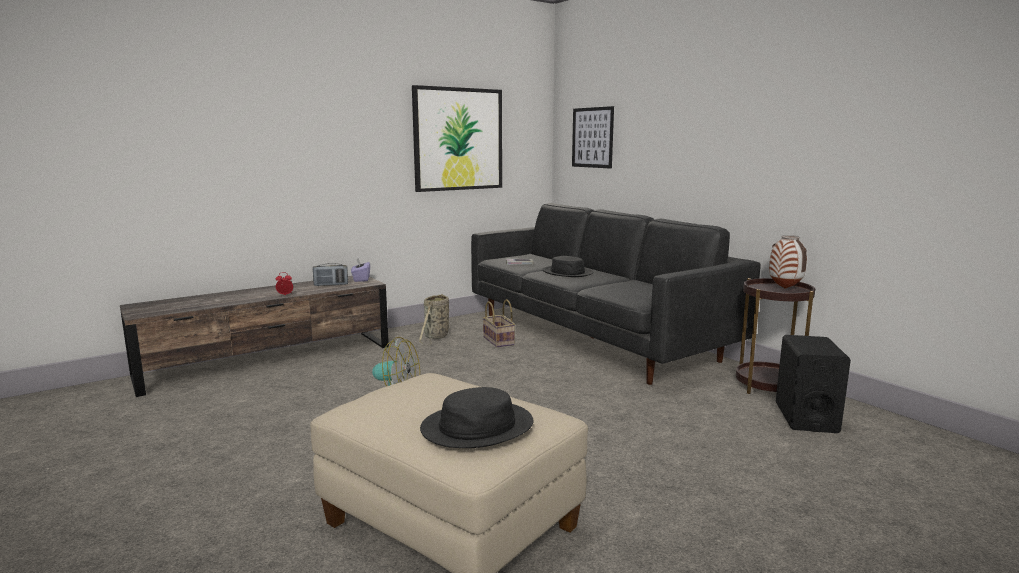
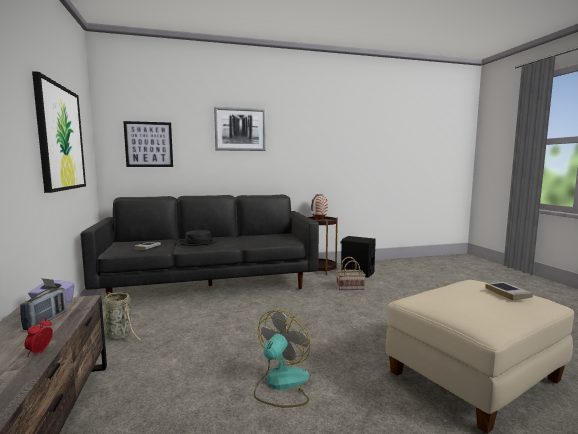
camera: 70 degrees left, 5 degrees down
(477, 426) = (507, 293): black hat -> book
(499, 341) = (173, 313): basket -> basket (350, 287)
(691, 109) = (240, 129): none -> picture

